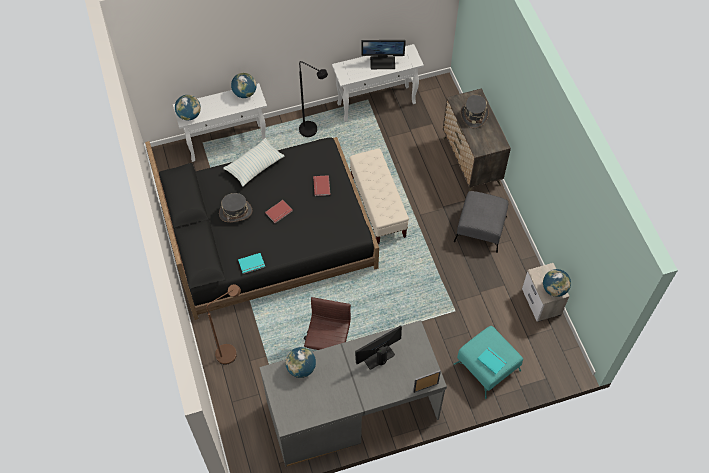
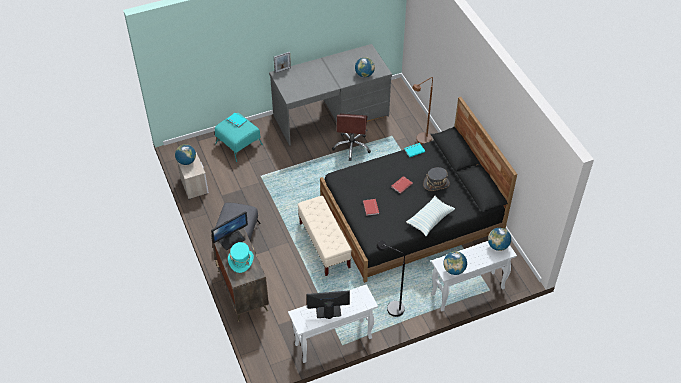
camera: 175 degrees right, 10 degrees down
(377, 355) = (315, 83): monitor -> monitor (231, 239)
(474, 115) = (241, 261): grey hat -> turquoise hat

